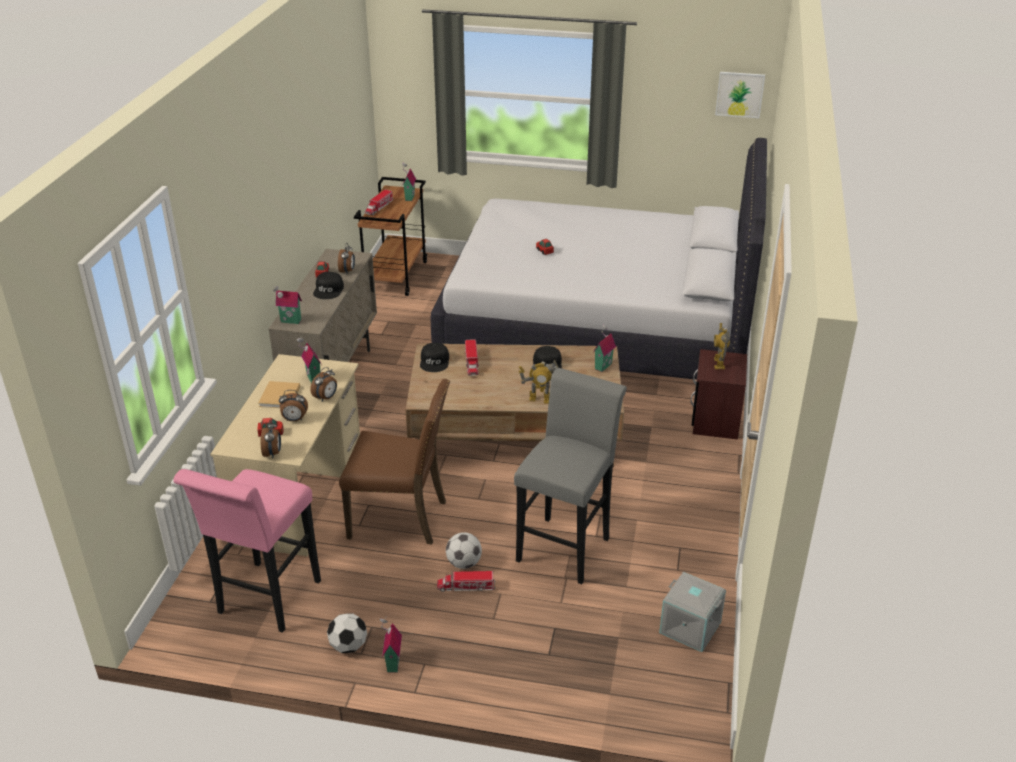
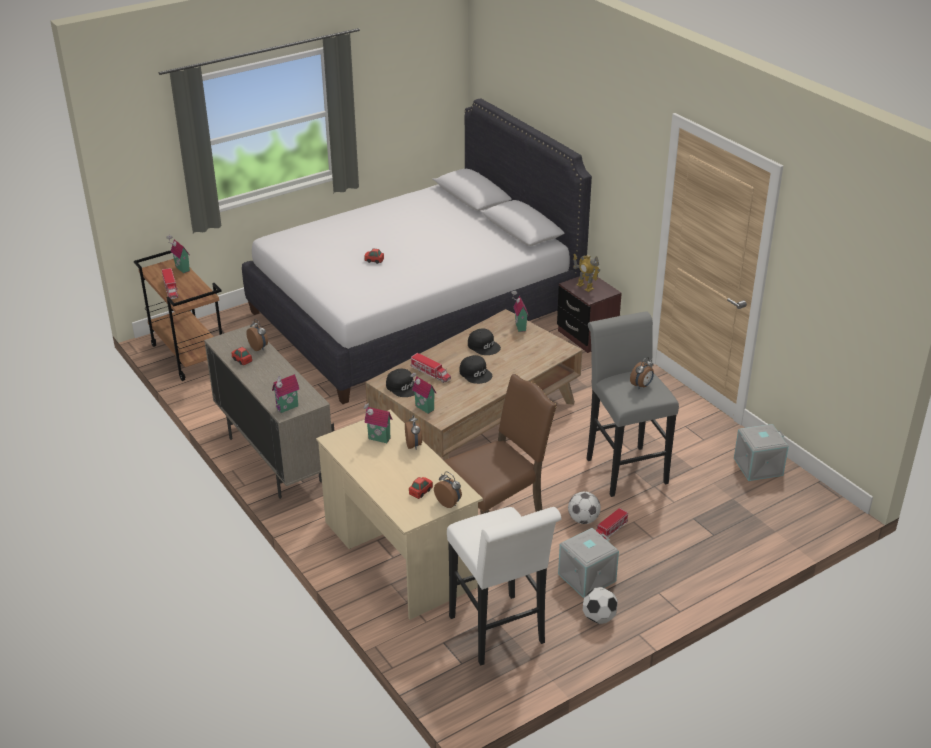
camera: 45 degrees left, 0 degrees up
(265, 602) = (500, 634): pink stool -> white stool
(279, 397) = (378, 465): beige book -> none
(294, 419) = (420, 473): alarm clock -> alarm clock (642, 386)
(329, 290) = (272, 369): black cap -> black cap (476, 373)
(391, 610) = (587, 578): none -> grey storage box
(391, 663) = (639, 606): toy house -> toy house (423, 408)
(540, 399) = (518, 371): toy robot -> none
(739, 94) = (440, 68): picture -> none

